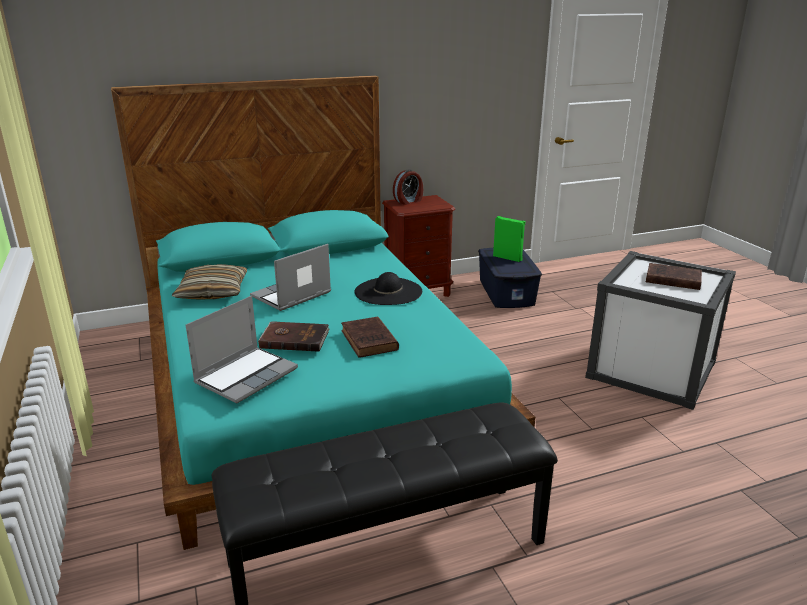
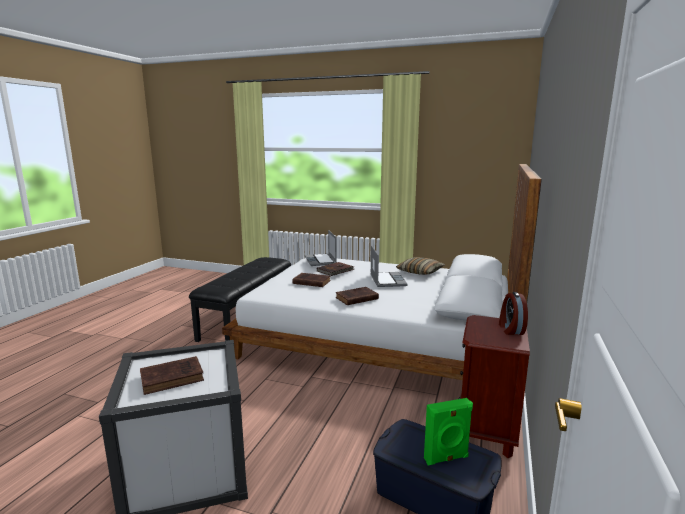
camera: 130 degrees right, 10 degrees down
(309, 381) = (380, 339): turquoise bed -> white bed
(388, 291) = (356, 298): black hat -> brown book

